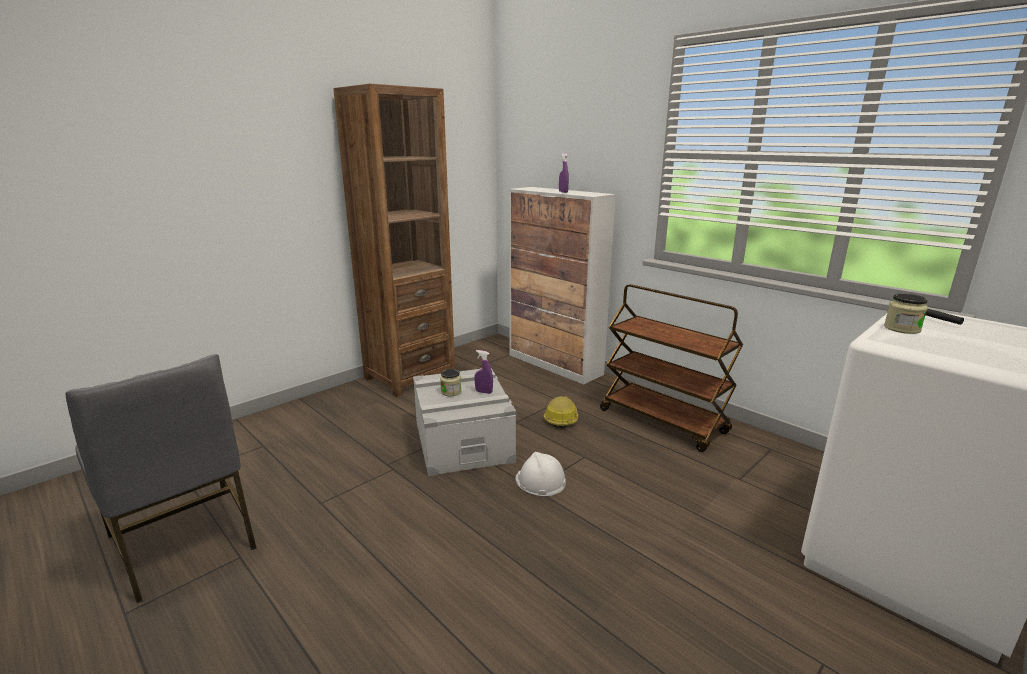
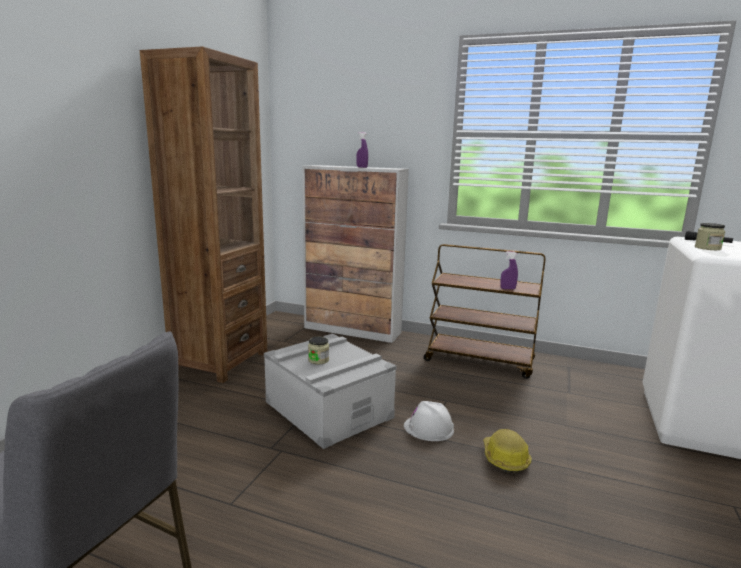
camera: 25 degrees left, 5 degrees down
(483, 392) = (350, 355): purple spray bottle -> purple spray bottle (508, 289)
(561, 419) = (399, 373): hard hat -> hard hat (504, 458)

